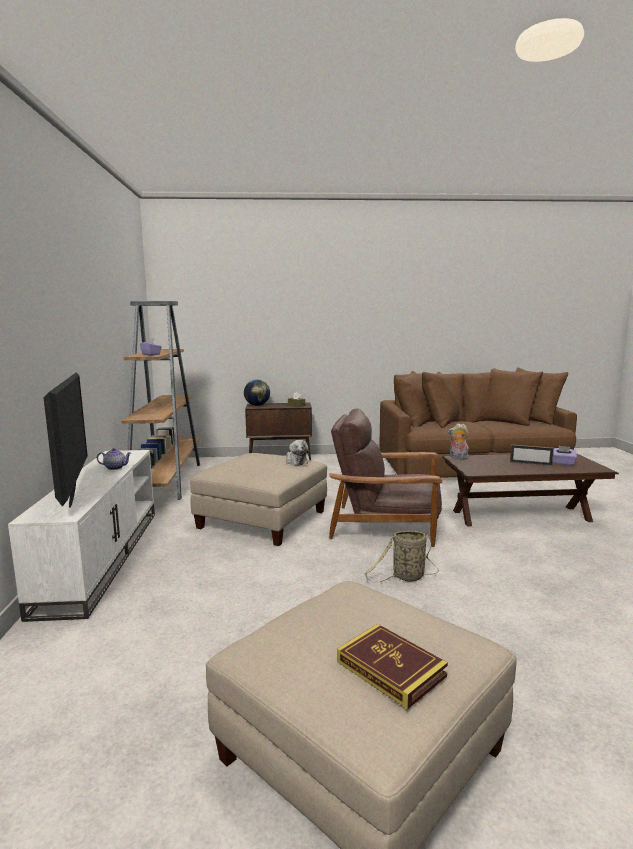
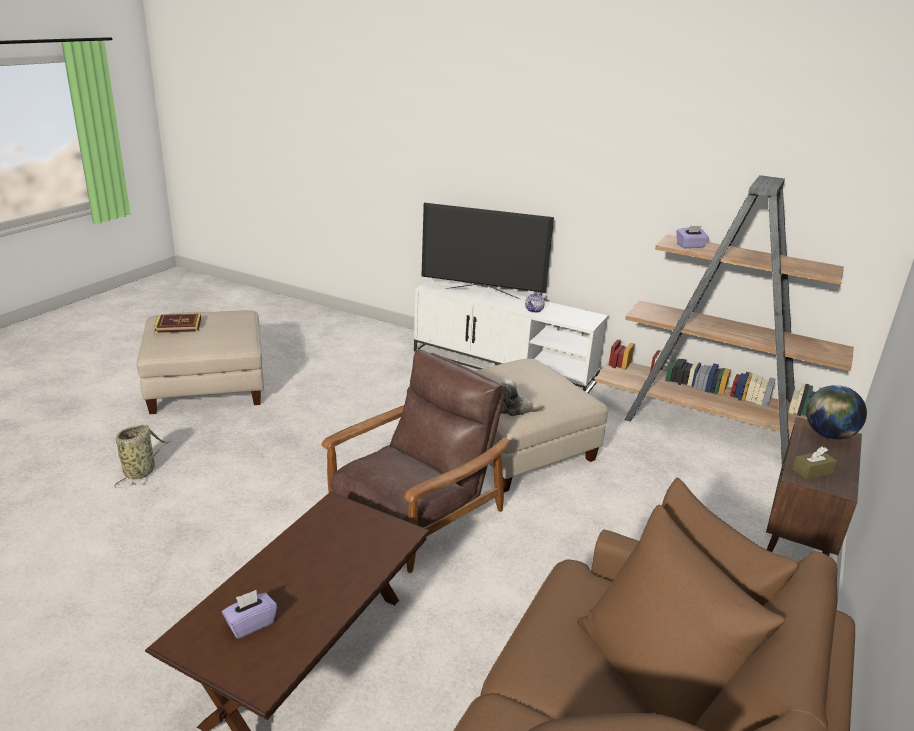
camera: 120 degrees right, 15 degrees up
(406, 577) = (306, 469): basket -> basket (141, 471)
(458, 458) = (402, 534): plush toy -> none
(530, 464) = (293, 584): picture frame -> none

